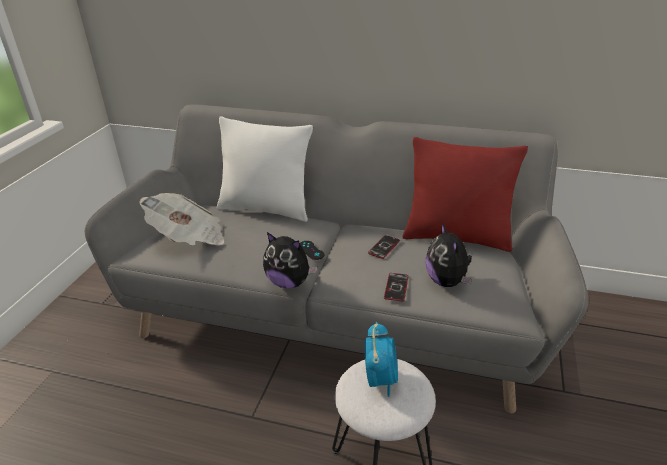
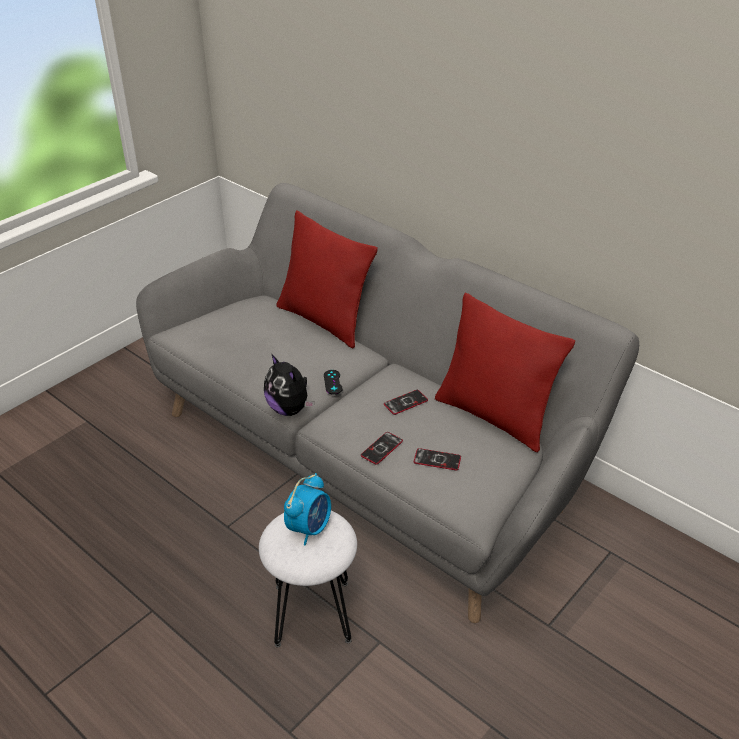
camera: 25 degrees right, 5 degrees up
(189, 237) = (229, 331): newspaper -> none
(266, 209) = (324, 320): white pillow -> red pillow
(447, 281) = (437, 460): plush toy -> phone

